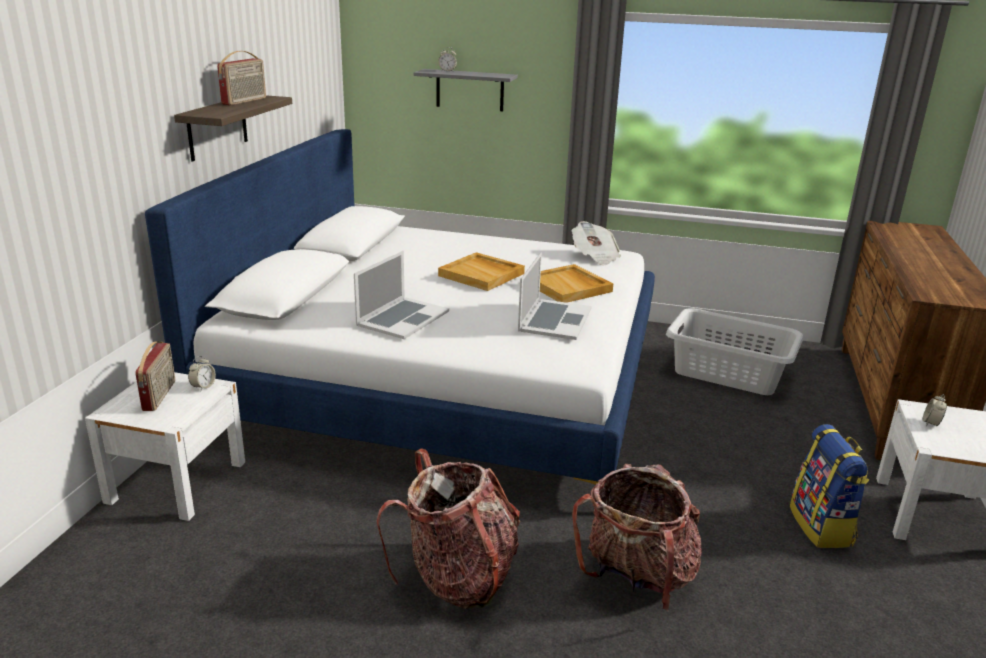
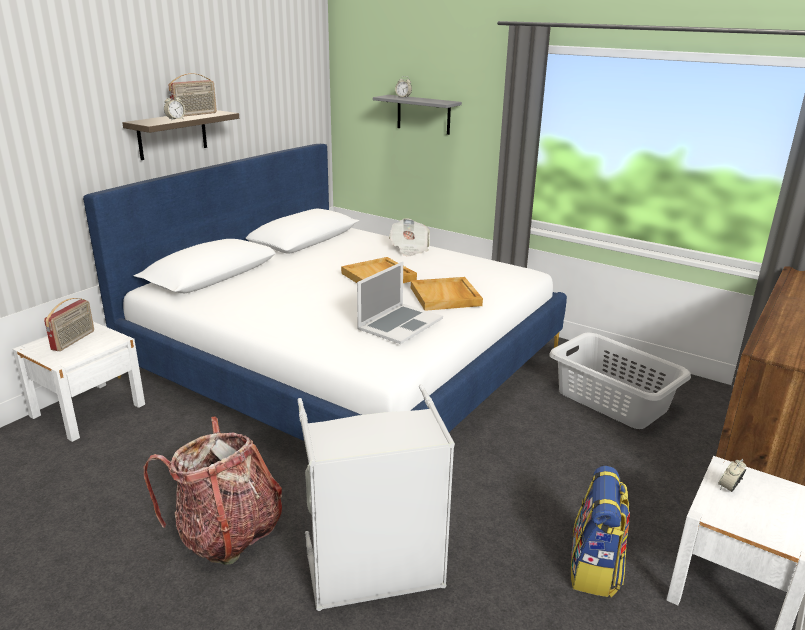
camera: 20 degrees right, 0 degrees up
(203, 386) = (108, 338): alarm clock -> alarm clock (175, 119)
(402, 318) = (277, 305): laptop -> none
(595, 256) = (498, 272): newspaper -> newspaper (409, 249)
(637, 577) = (375, 573): backpack -> grey laundry basket

